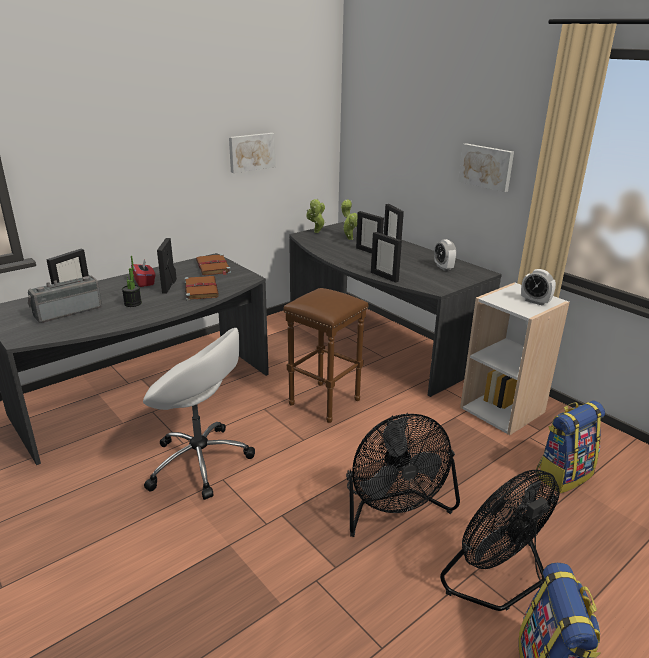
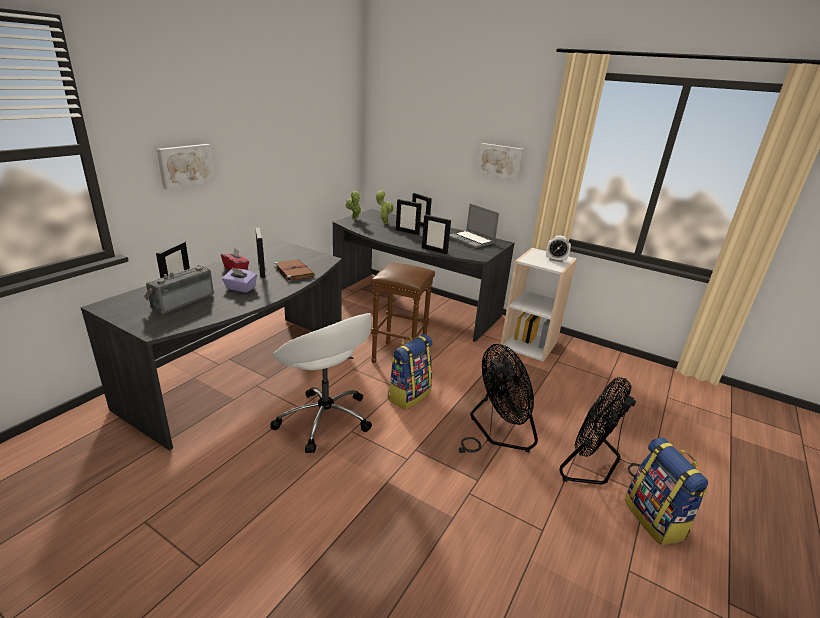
camera: 20 degrees left, 0 degrees up
(133, 303) = (240, 288): potted plant -> purple tissue box
(202, 462) = (326, 420): white office chair -> white office chair turned 45 degrees clockwise
(213, 267) = (289, 252): brown book -> none
(251, 152) = (300, 151): picture -> picture (185, 165)
(389, 509) = (492, 429): black fan -> black fan turned 75 degrees counterclockwise
(443, 267) = (471, 240): alarm clock -> laptop
(563, 475) = (591, 383): backpack -> backpack (408, 395)

